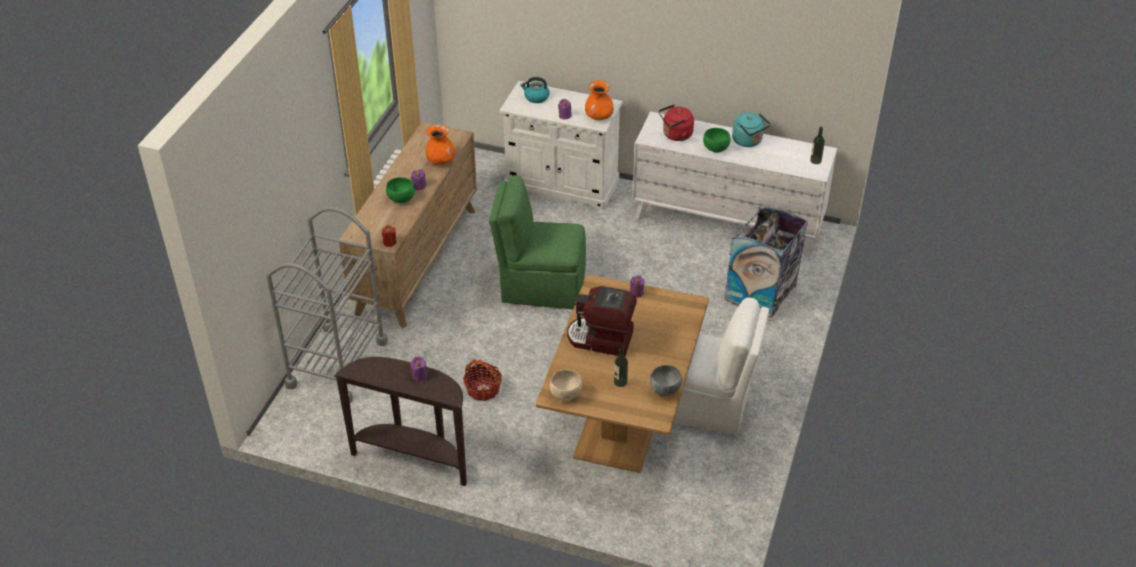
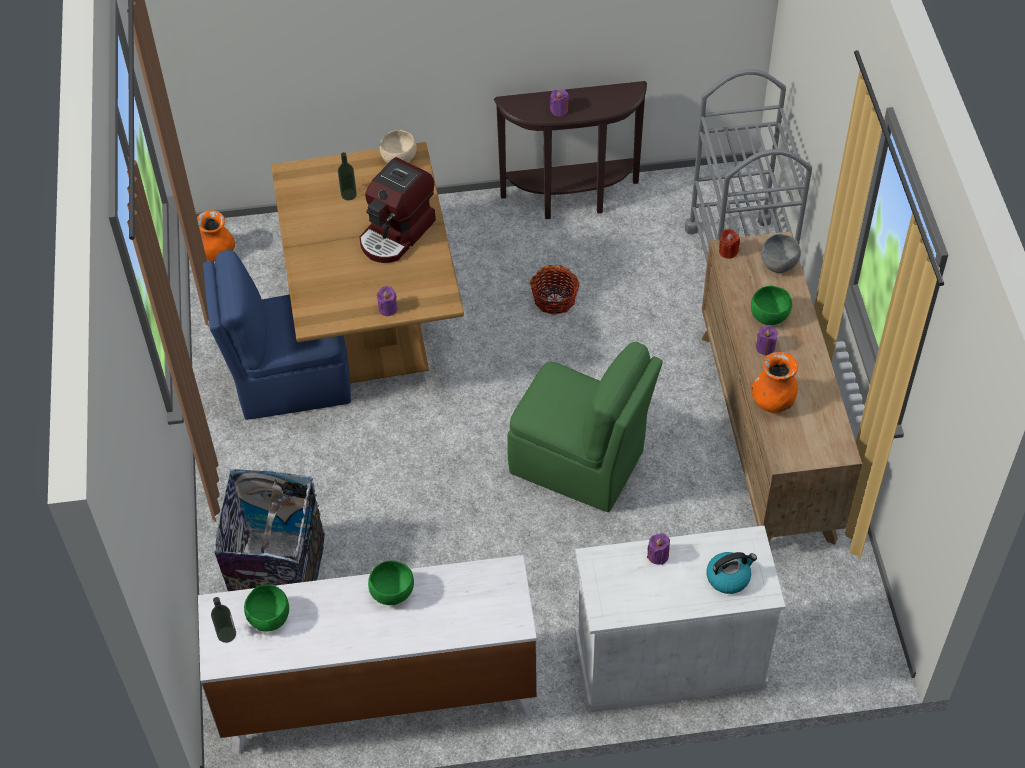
camera: 155 degrees right, 10 degrees up
(541, 286) = (580, 463): green chair -> green chair turned 45 degrees clockwise
(599, 117) = (605, 576): orange vase -> orange vase (217, 253)
(601, 339) = (397, 234): coffee machine -> coffee machine turned 135 degrees clockwise
(664, 390) = (296, 203): grey bowl -> grey bowl (779, 265)
(675, 135) = (468, 598): red kettle -> none
(705, 405) = (289, 380): white chair -> blue chair
(748, 141) = (347, 633): turquoise kettle -> none
(789, 159) = (269, 619): none -> green bowl

